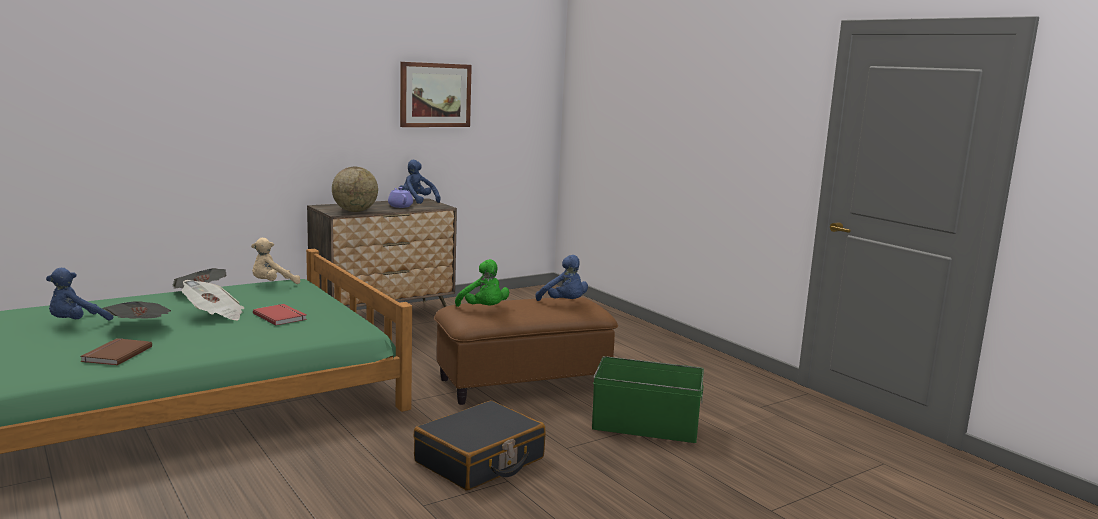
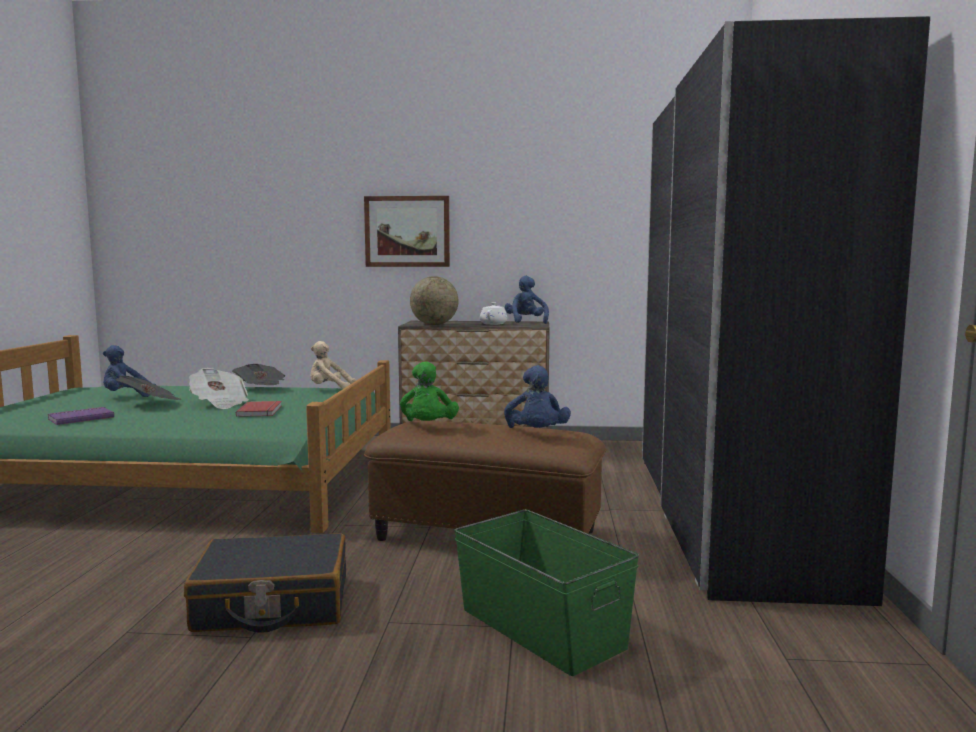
camera: 40 degrees right, 5 degrees down
(115, 354) = (80, 418): brown book -> purple book
(400, 206) = (493, 324): purple teapot -> white teapot
(435, 95) = (558, 204): picture -> picture (407, 231)
(633, 338) = (730, 516): none -> grey wardrobe

